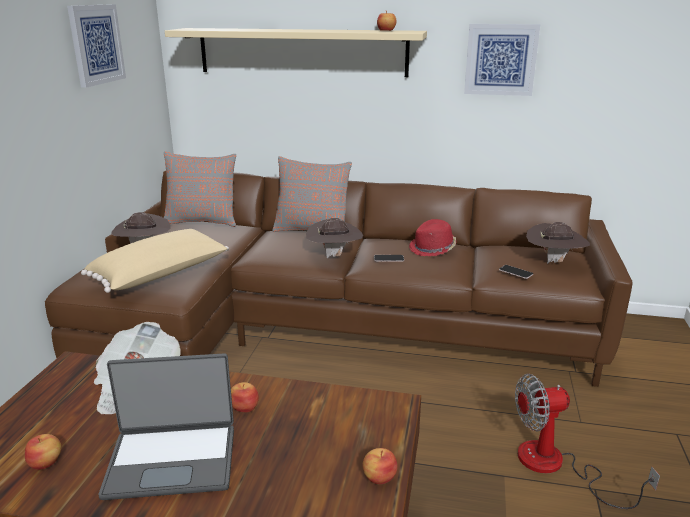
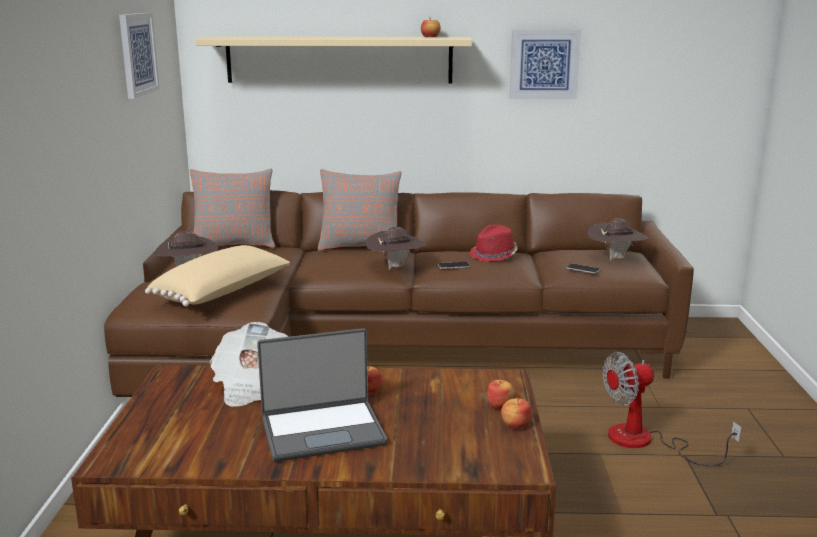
camera: 10 degrees left, 5 degrees down
(46, 463) = (202, 443): apple -> apple (499, 405)

